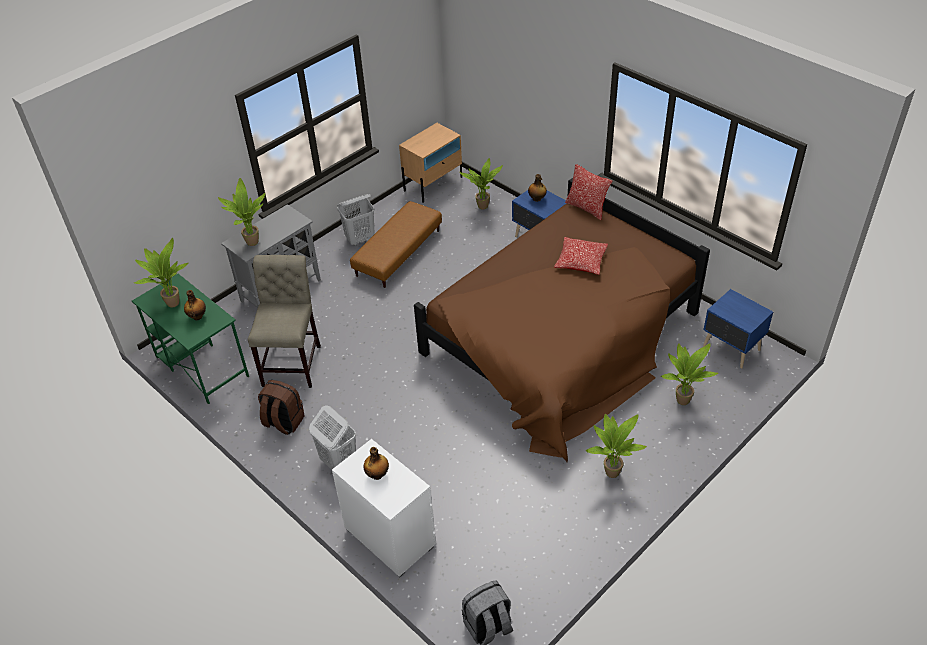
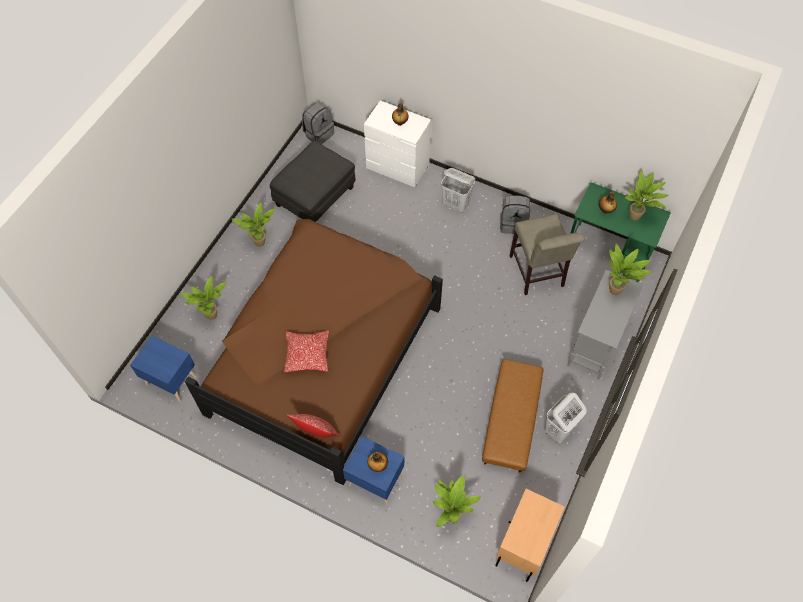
camera: 160 degrees right, 15 degrees up
(283, 422) = (513, 223): brown backpack -> grey backpack
(522, 520) = (315, 196): none -> grey ottoman

